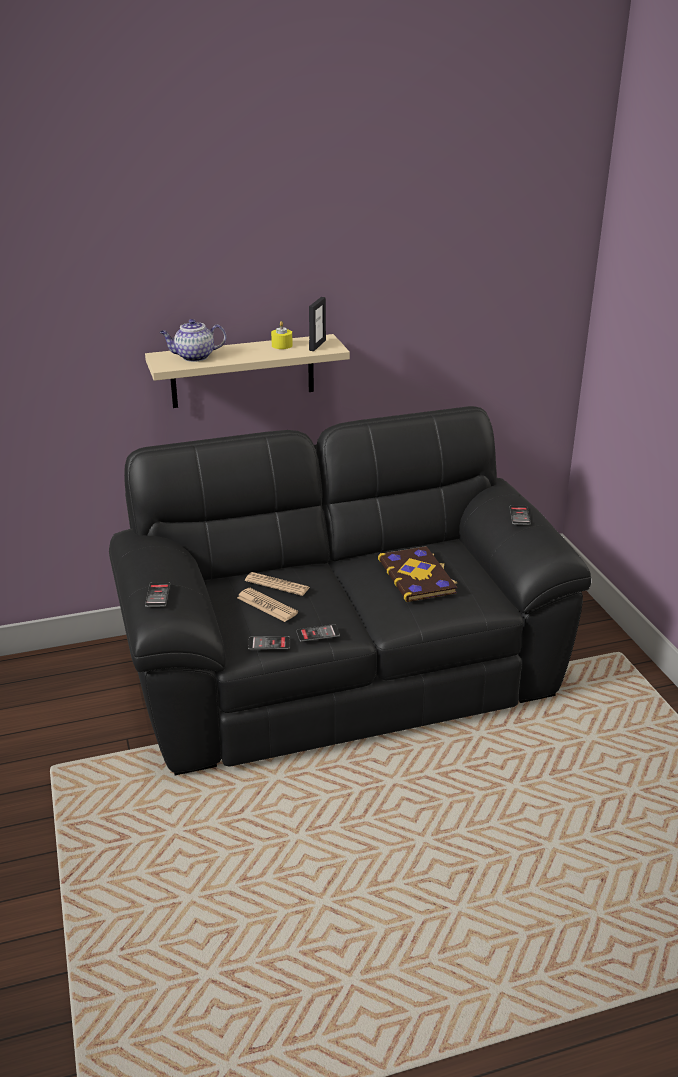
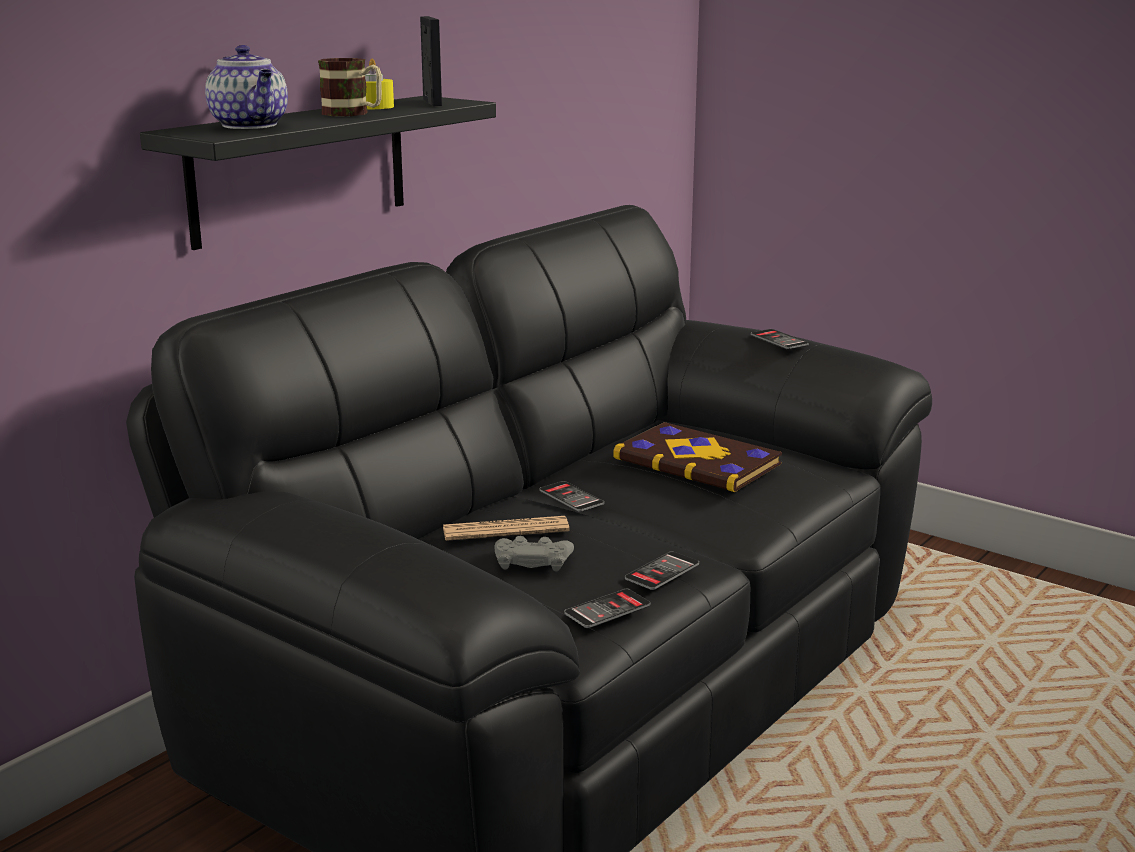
camera: 35 degrees left, 10 degrees down
(157, 595) = (413, 561): phone -> phone (571, 497)
(194, 357) = (251, 125): teapot -> teapot turned 75 degrees counterclockwise
(242, 371) = (300, 169): beige shelf -> black shelf
(257, 352) = (353, 114): none -> mug
(267, 605) = (532, 560): newspaper -> grey game controller

